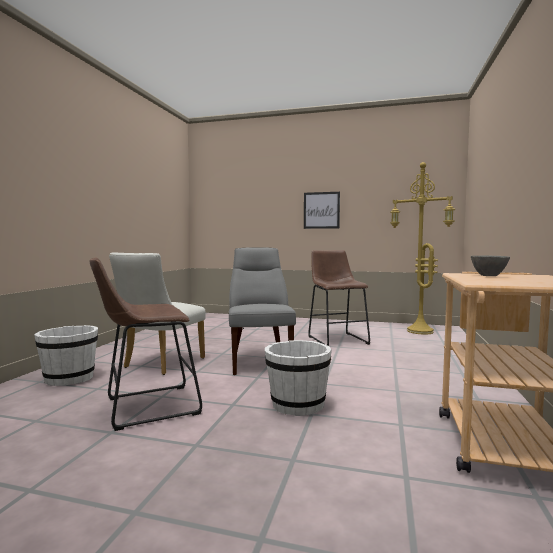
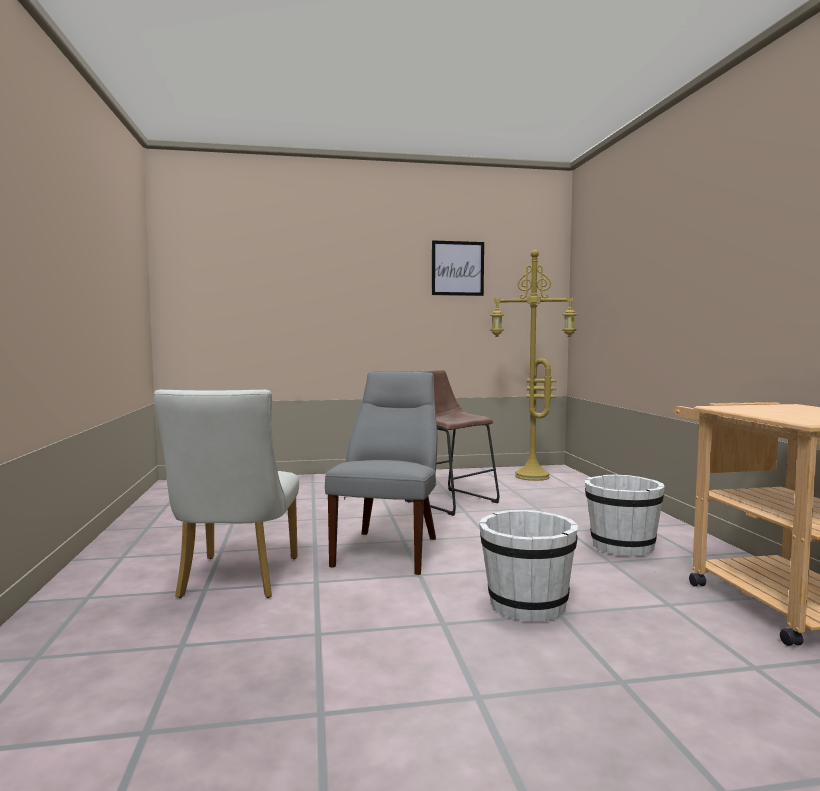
camera: 25 degrees left, 0 degrees up
(69, 378) = (95, 638): white bucket -> white bucket (621, 547)
(146, 407) = (318, 657): brown stool -> none
(260, 361) = (389, 549): grey chair -> grey chair turned 45 degrees clockwise
(321, 210) = (383, 308): picture -> picture (457, 268)
(489, 276) = (762, 409): grey bowl -> none

